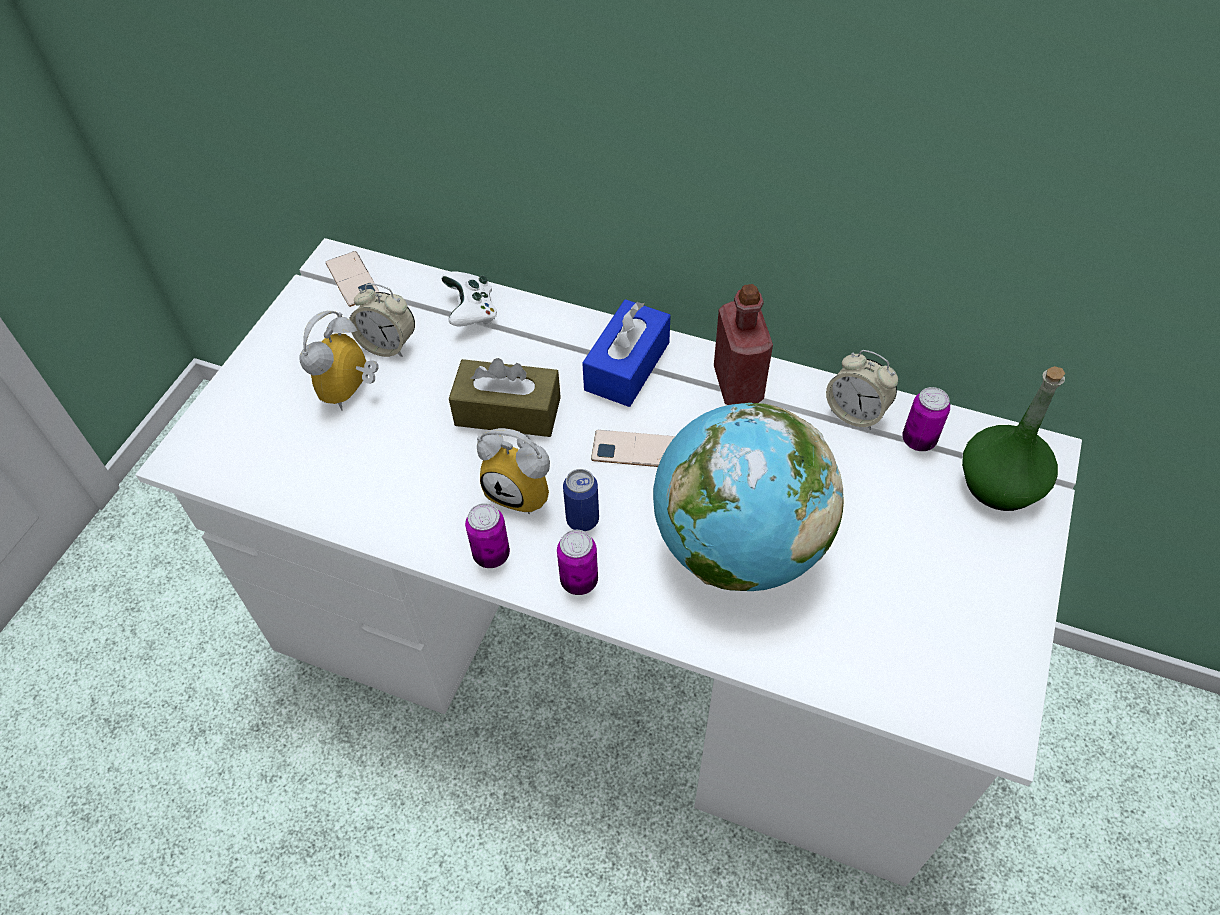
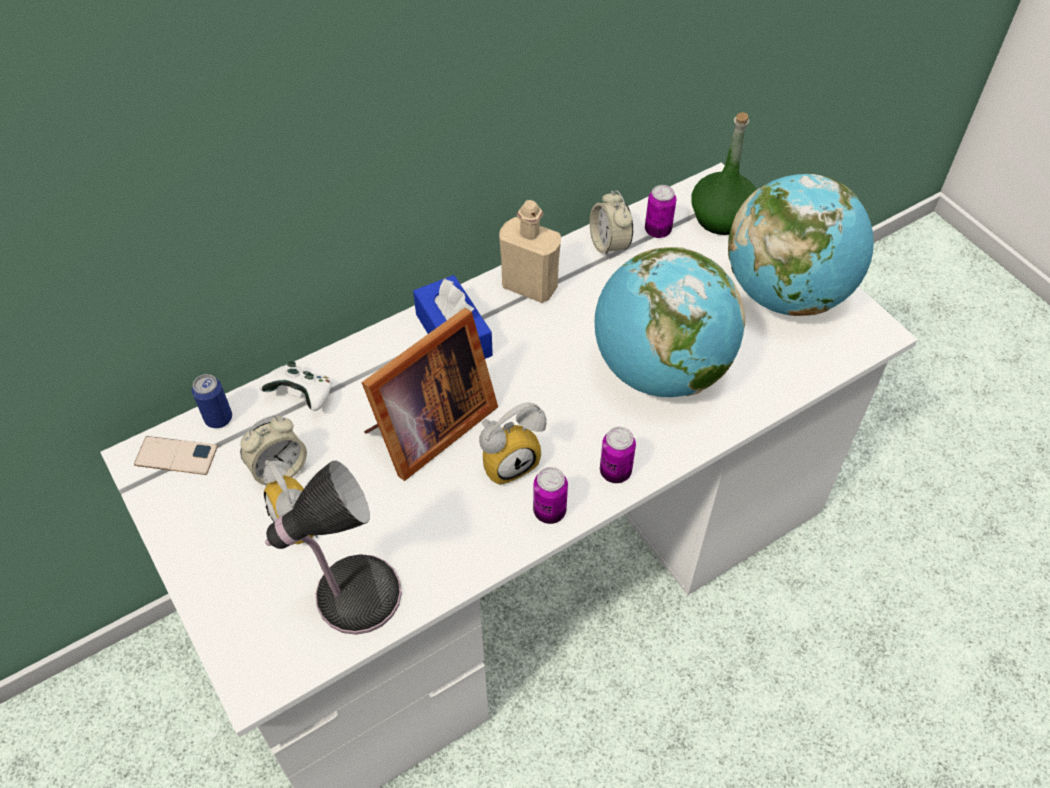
camera: 55 degrees left, 0 degrees up
(302, 467) = (352, 595): none -> table lamp
(508, 411) = (426, 429): brown tissue box -> picture frame
(582, 520) = (566, 440): can -> can (218, 418)
(634, 449) = (532, 376): phone -> none
(738, 384) = (529, 286): red bottle -> beige bottle
(855, 413) = (609, 245): alarm clock -> alarm clock turned 90 degrees clockwise
(957, 604) = (786, 293): none -> globe

